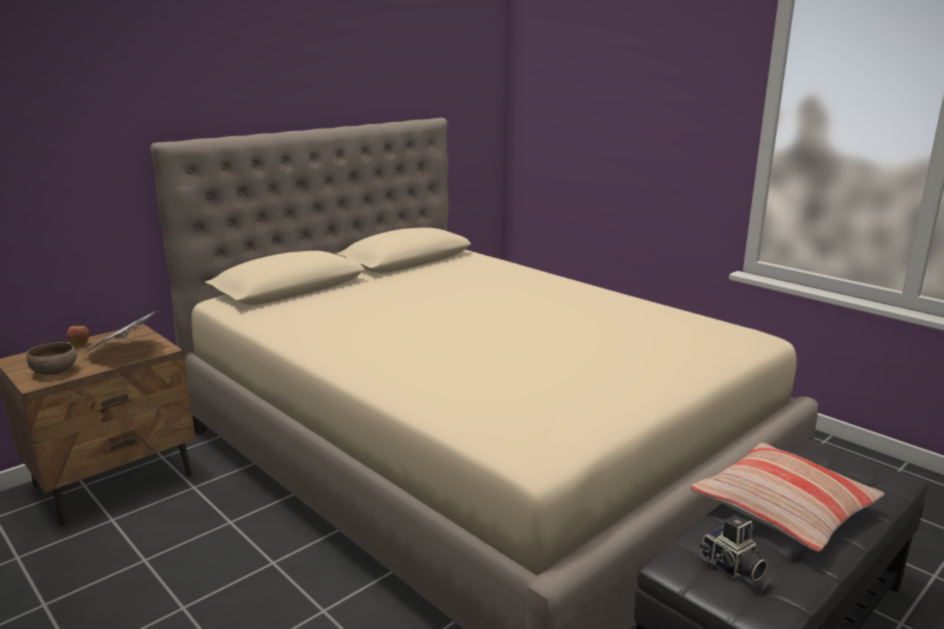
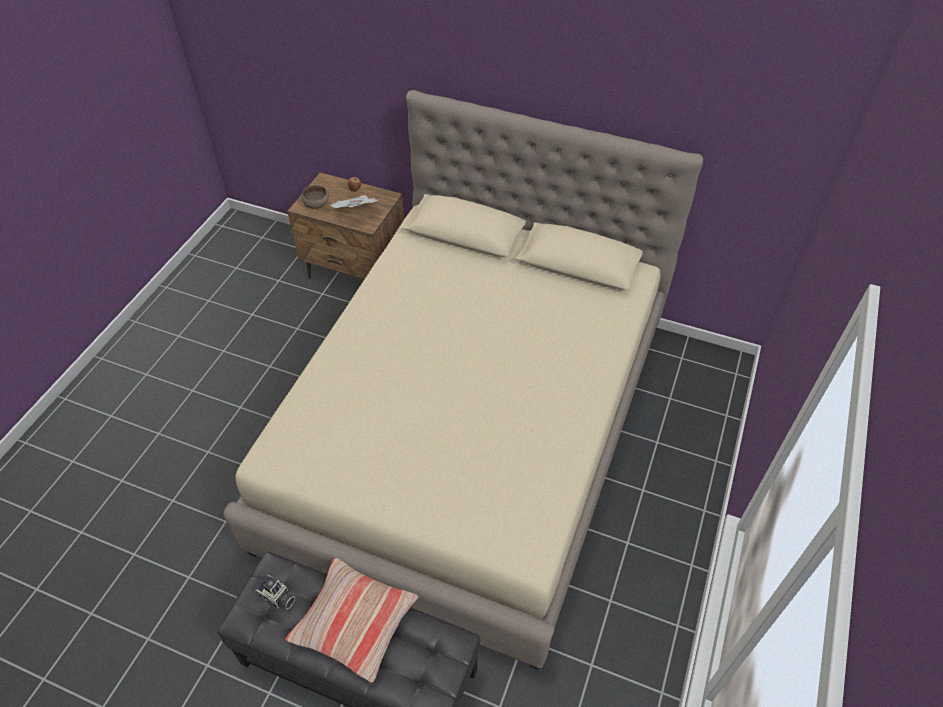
camera: 65 degrees right, 30 degrees up
(732, 567) = (277, 598): camera -> camera turned 90 degrees counterclockwise

